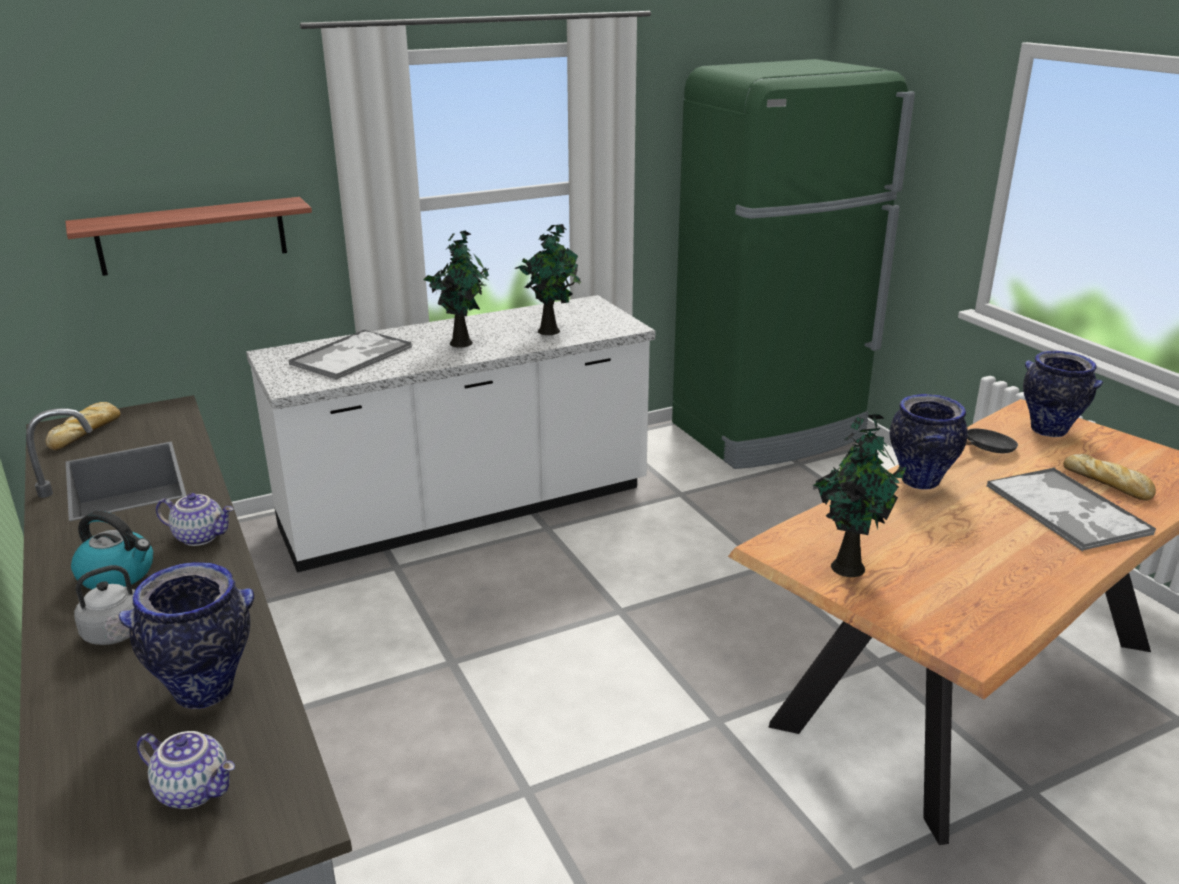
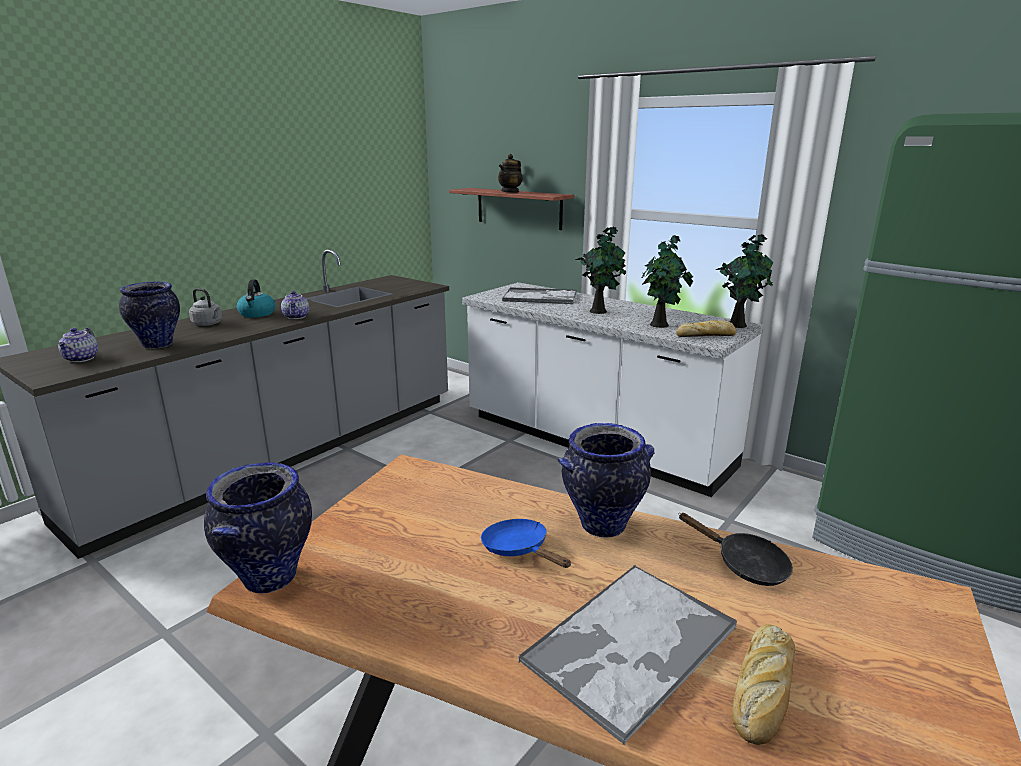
camera: 65 degrees right, 5 degrees down
(86, 431) = (391, 282): bread -> bread (707, 335)
(197, 213) = (510, 192): none -> teapot
(847, 565) = (395, 504): potted plant -> potted plant (738, 325)
(944, 522) = (519, 549): none -> blue frying pan
(1050, 430) = (887, 620): vase -> vase (269, 579)

